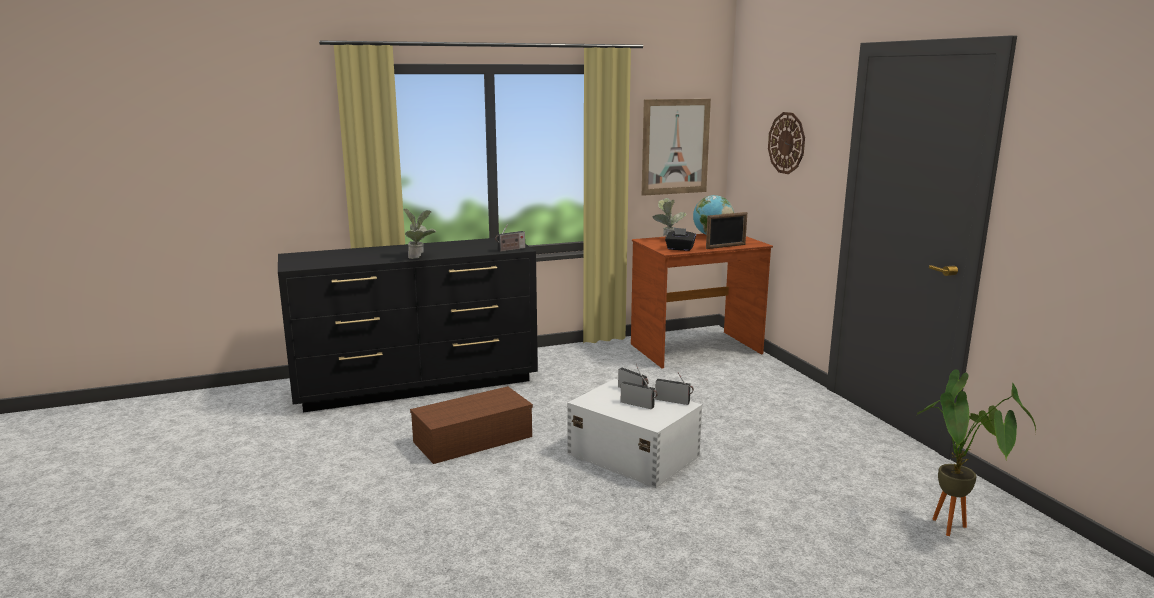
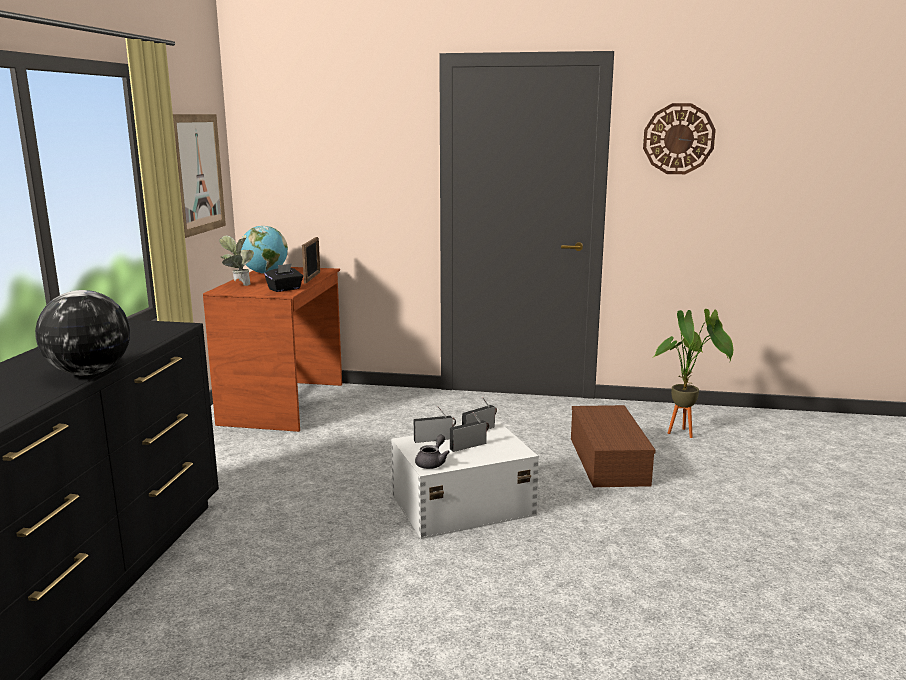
camera: 60 degrees left, 0 degrees up
(420, 257) = (89, 373): potted plant -> globe
(474, 438) = (309, 588): brown storage box -> brown storage box (606, 460)
(510, 249) = (170, 330): radio -> none
(593, 400) = (432, 462): none -> grey teapot
(787, 143) = (341, 158): wall clock -> wall clock (678, 139)

